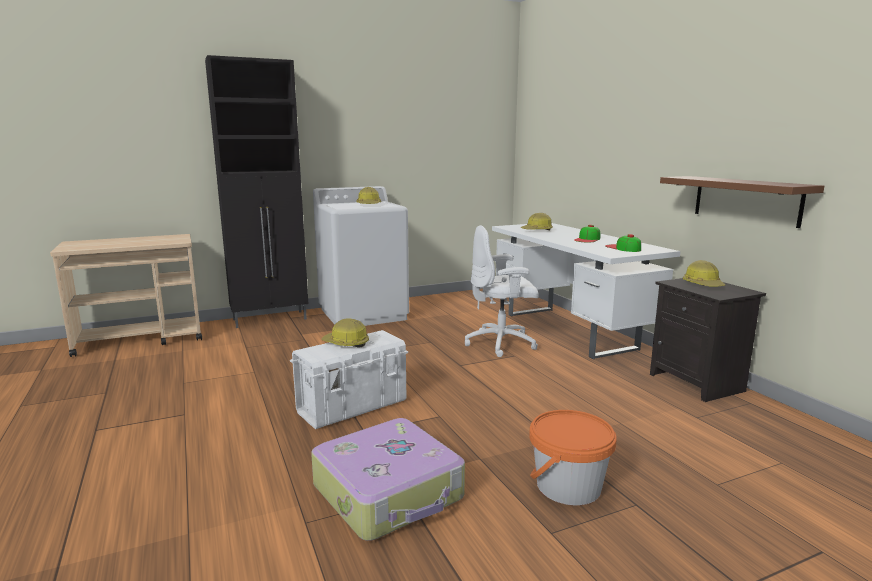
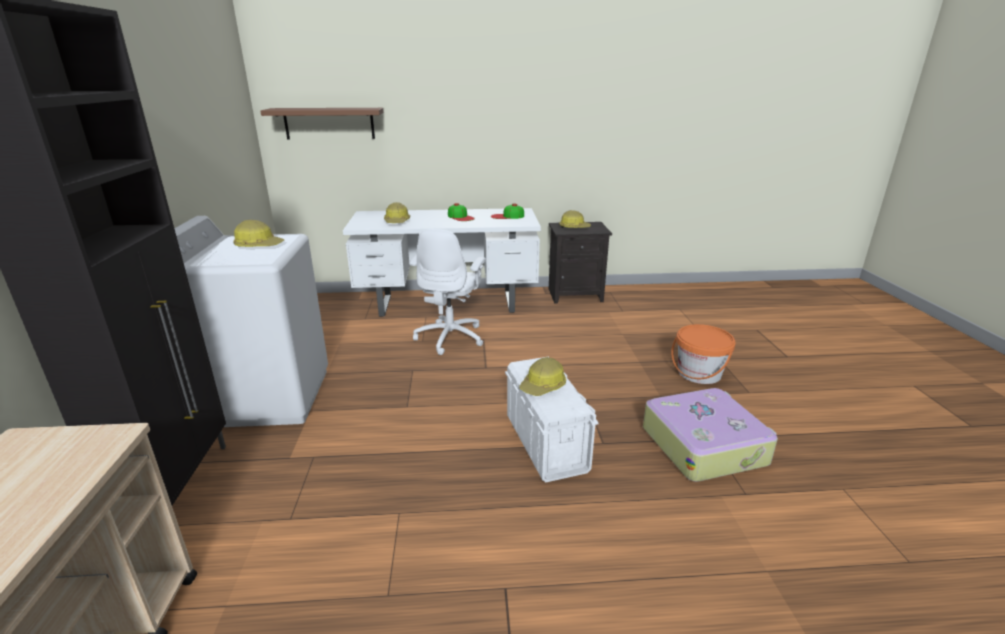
camera: 70 degrees left, 10 degrees up
(746, 200) = (577, 162): brown shelf -> brown shelf (329, 123)

